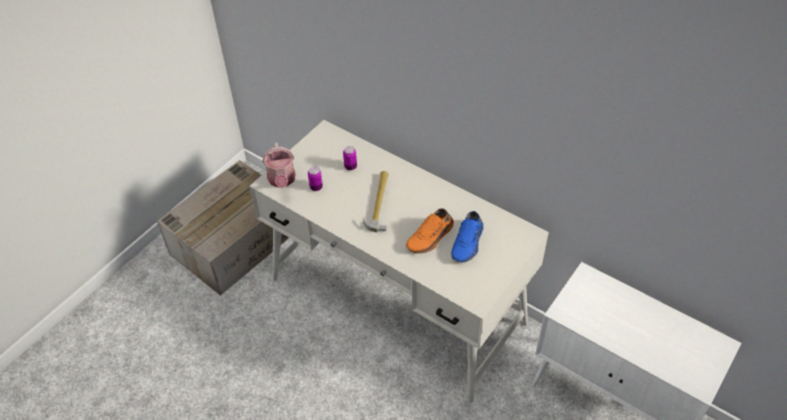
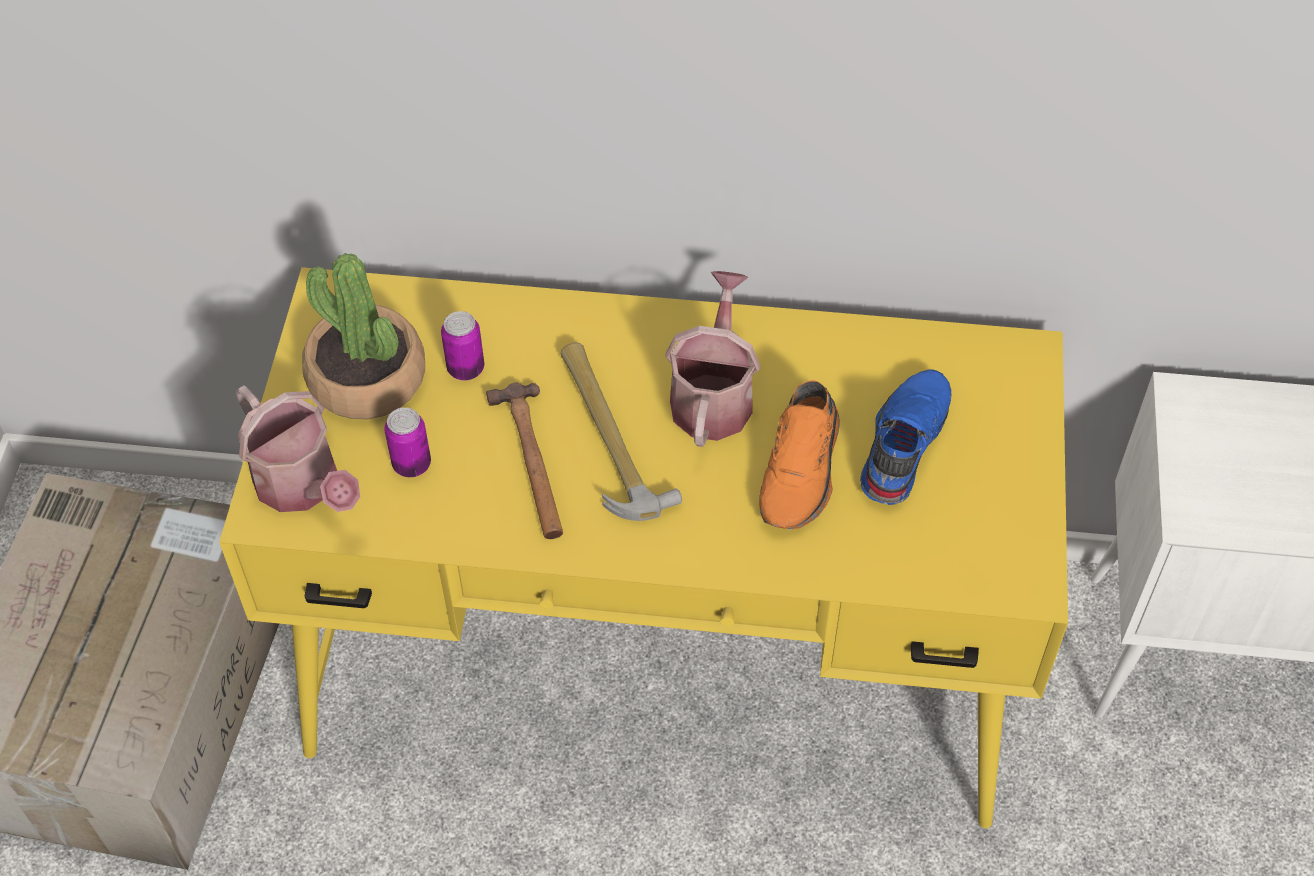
camera: 30 degrees left, 5 degrees up
(320, 158) = (366, 378): none -> potted plant
(350, 201) = (531, 463): none -> hammer
(397, 301) = (660, 661): white desk -> yellow desk
(419, 204) = (713, 395): none -> watering can
(468, 243) = (901, 443): blue shoe -> blue shoe turned 150 degrees counterclockwise

